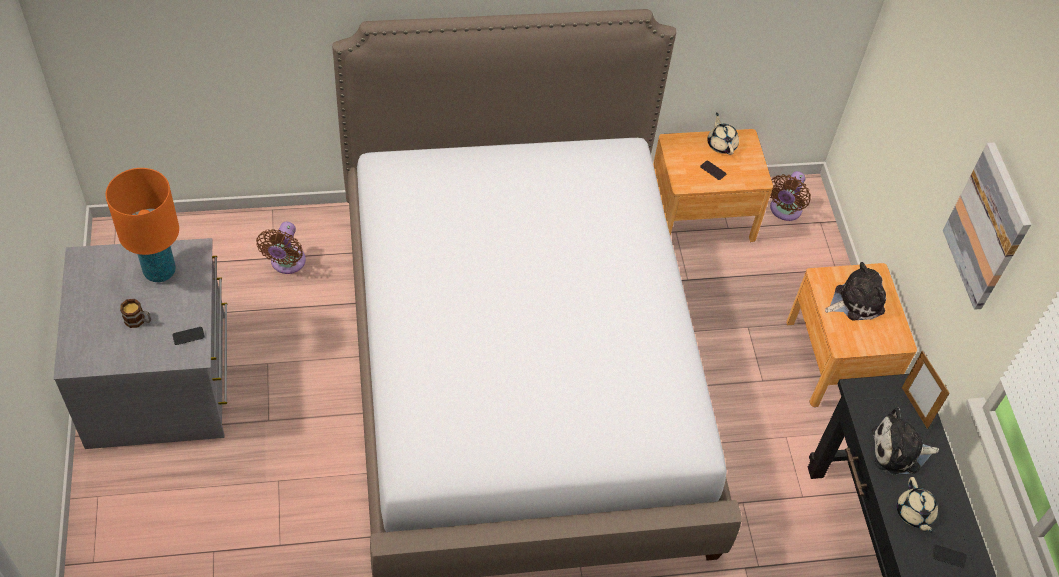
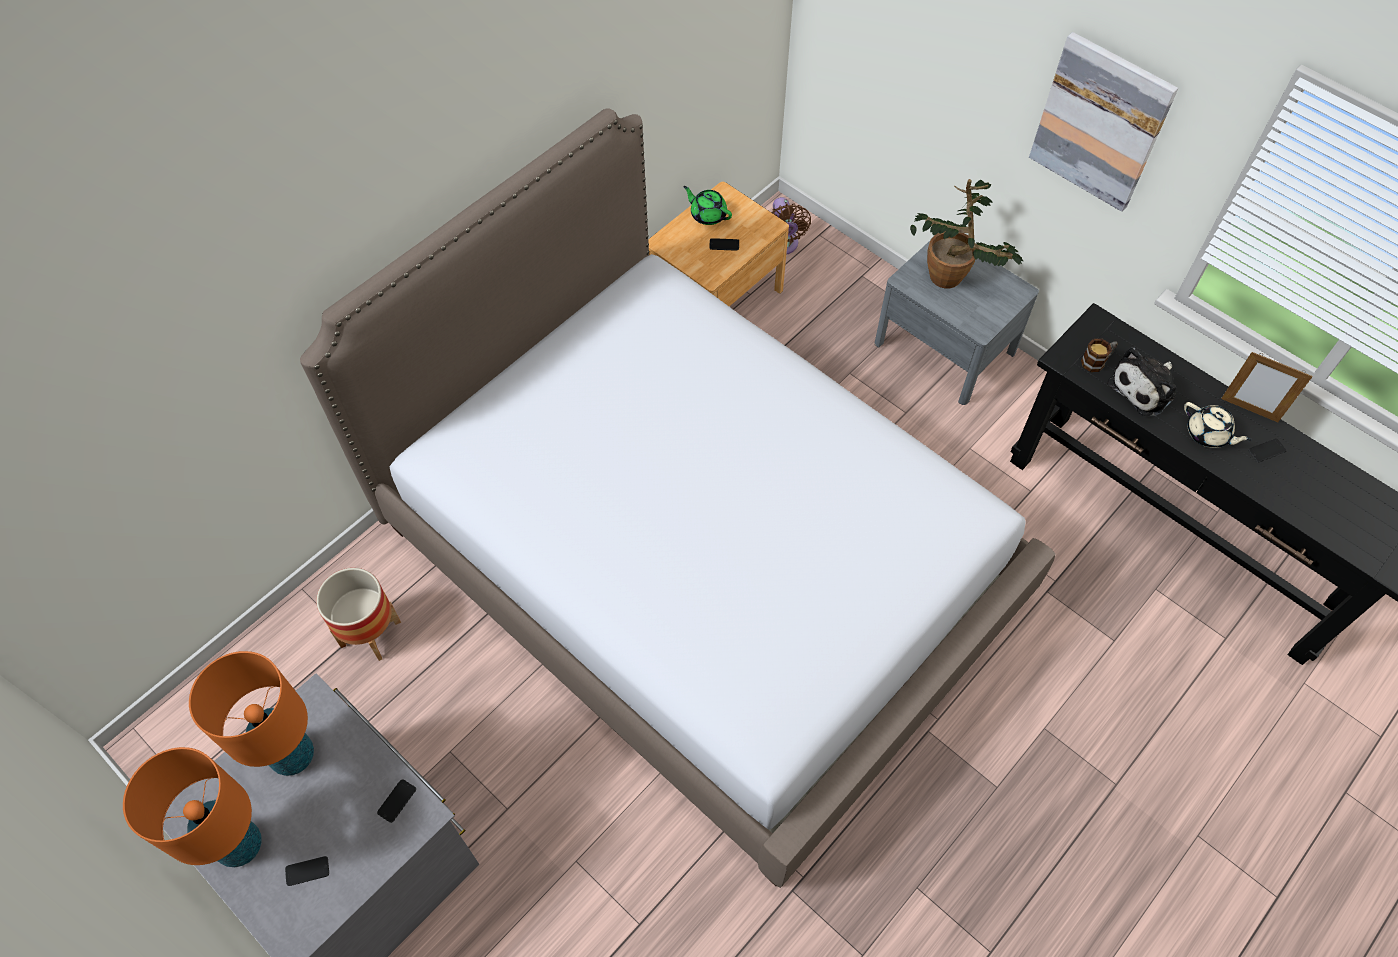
camera: 35 degrees left, 5 degrees up
(92, 296) = (240, 845): none -> orange table lamp
(111, 335) = (307, 871): none -> phone
(138, 321) = (323, 829): mug -> mug (1096, 361)
(286, 263) = (371, 633): brown fan -> planter
(721, 144) = (708, 215): beige teapot -> green teapot
(837, 359) = (944, 348): brown nightstand -> grey nightstand
(855, 301) = (952, 281): plush toy -> potted plant
(914, 407) = (1118, 339): picture frame -> picture frame (1249, 410)

